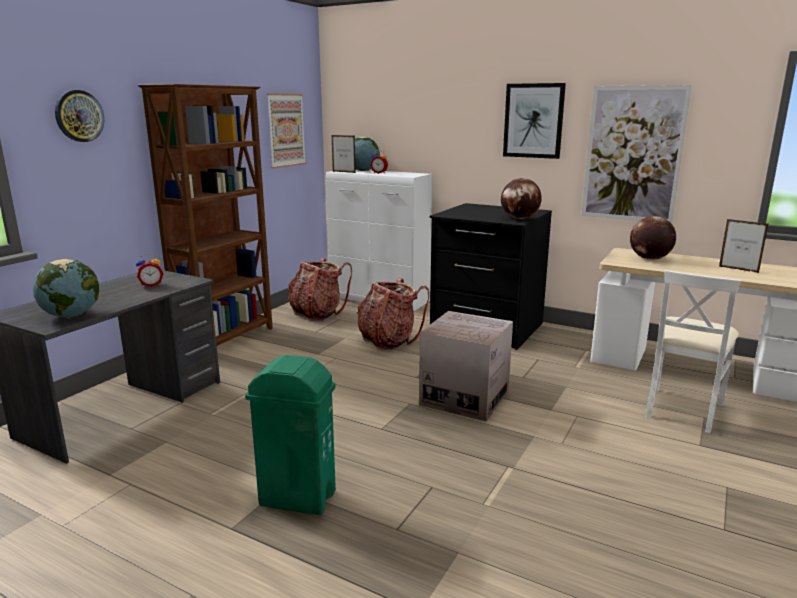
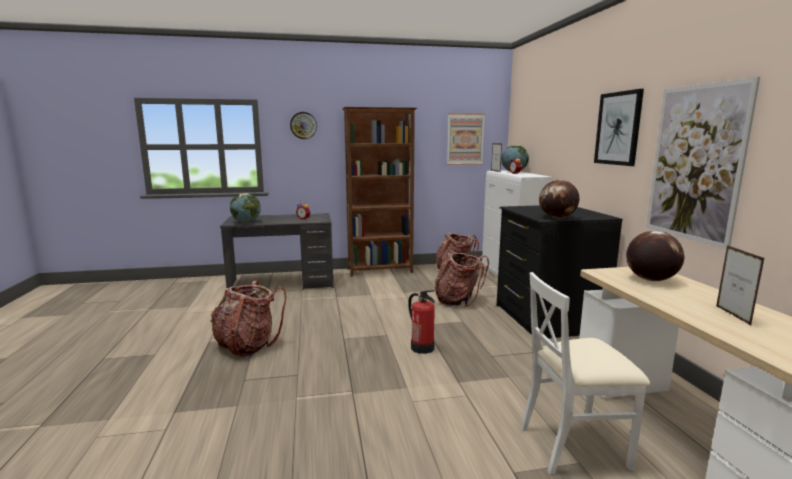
camera: 50 degrees right, 5 degrees down
(297, 498) = (247, 345): green trash can -> backpack
(464, 398) = (422, 347): cardboard box -> fire extinguisher

